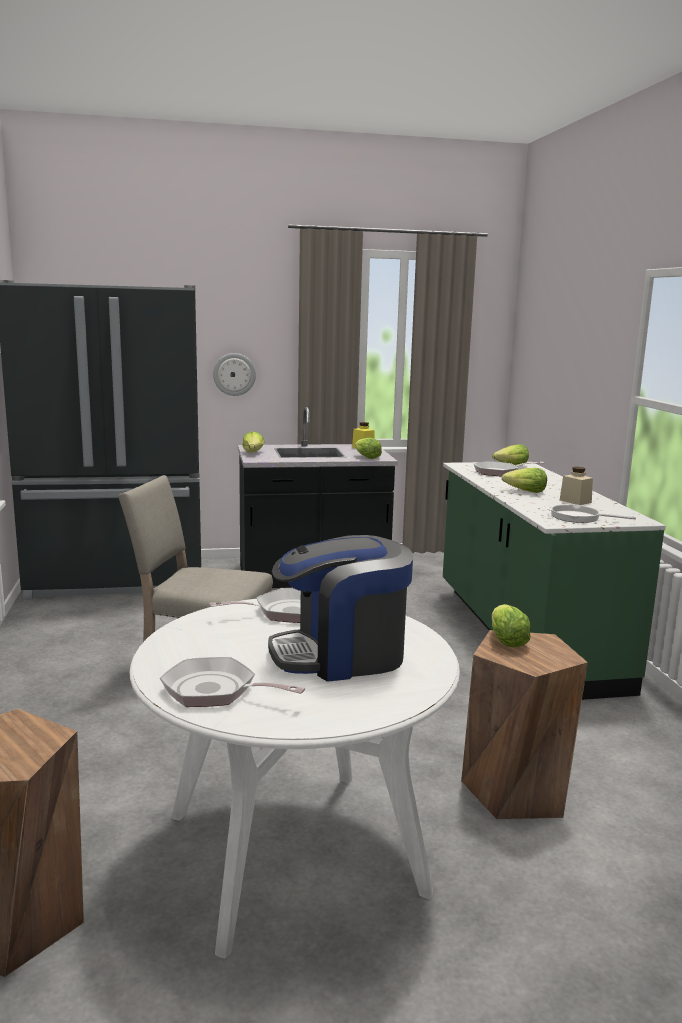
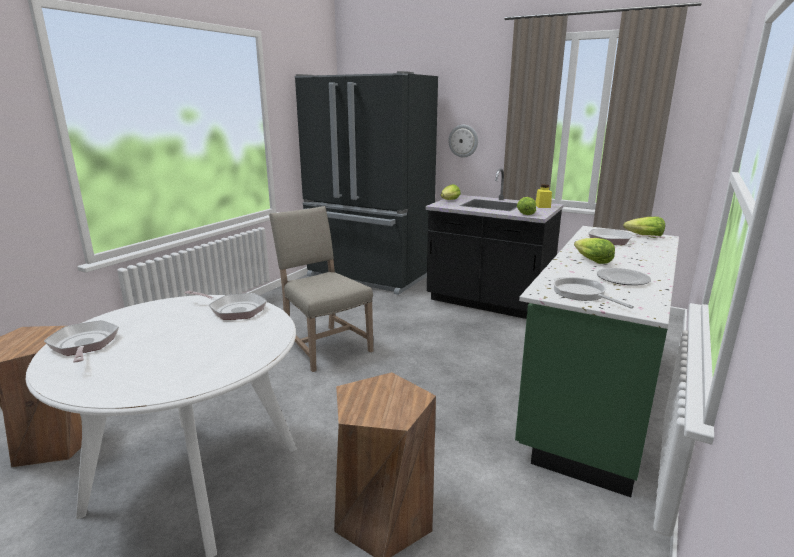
camera: 40 degrees right, 5 degrees up
(341, 655) = (187, 349): coffee machine -> none
(507, 641) = (382, 386): lettuce -> none
(575, 501) = (622, 279): beige jar -> plate

